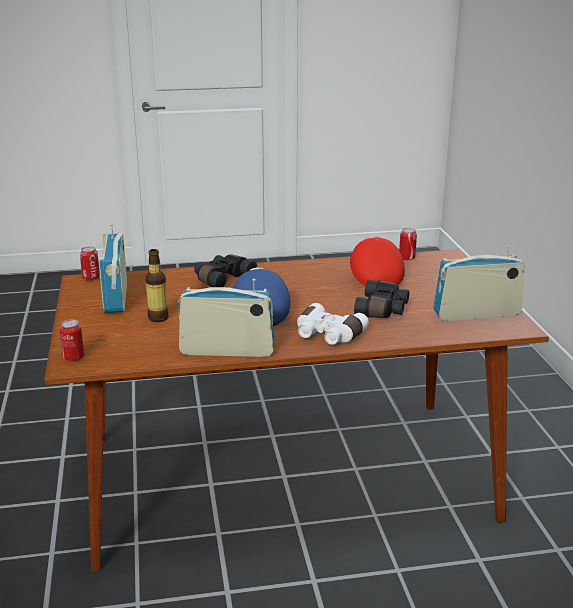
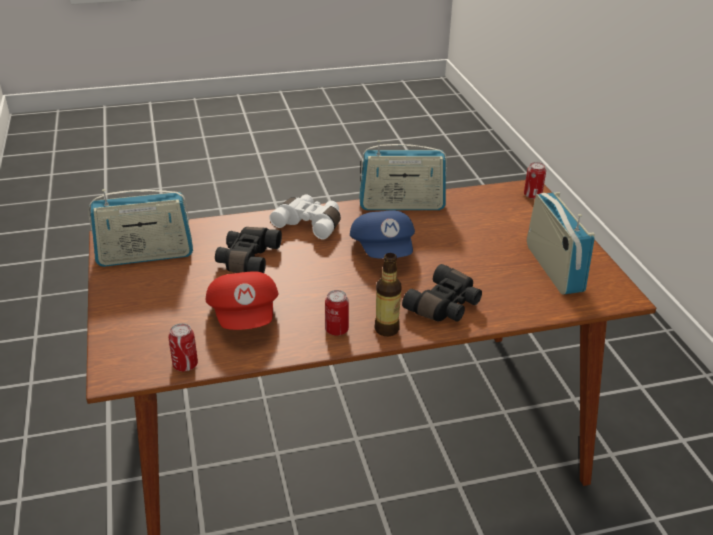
camera: 175 degrees right, 10 degrees up
(91, 278) = (612, 301): can -> can (336, 330)
(158, 318) = (487, 240): bottle -> bottle (387, 329)

